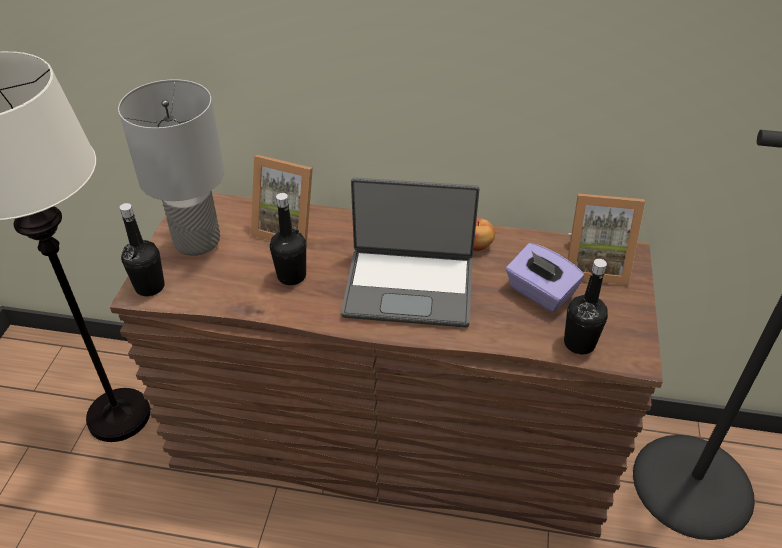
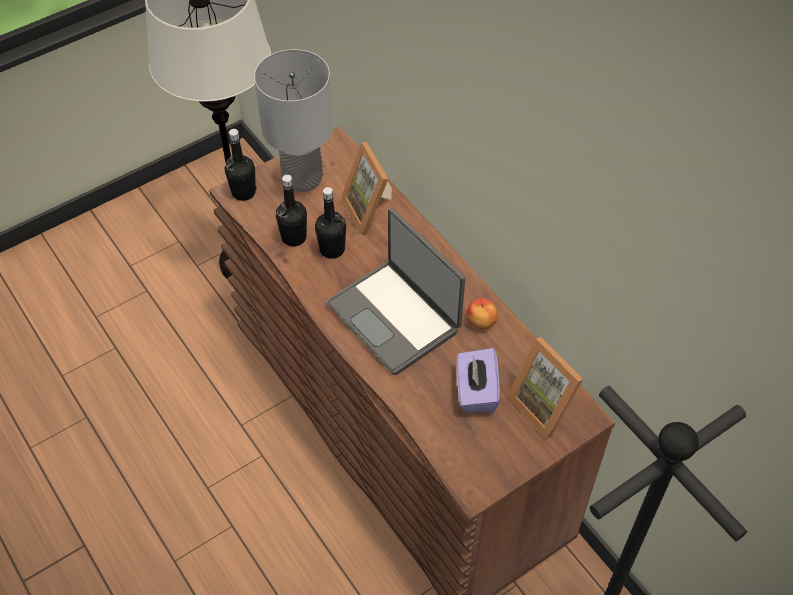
camera: 45 degrees right, 10 degrees up
(579, 343) = (452, 447): black bottle -> black bottle (294, 237)

